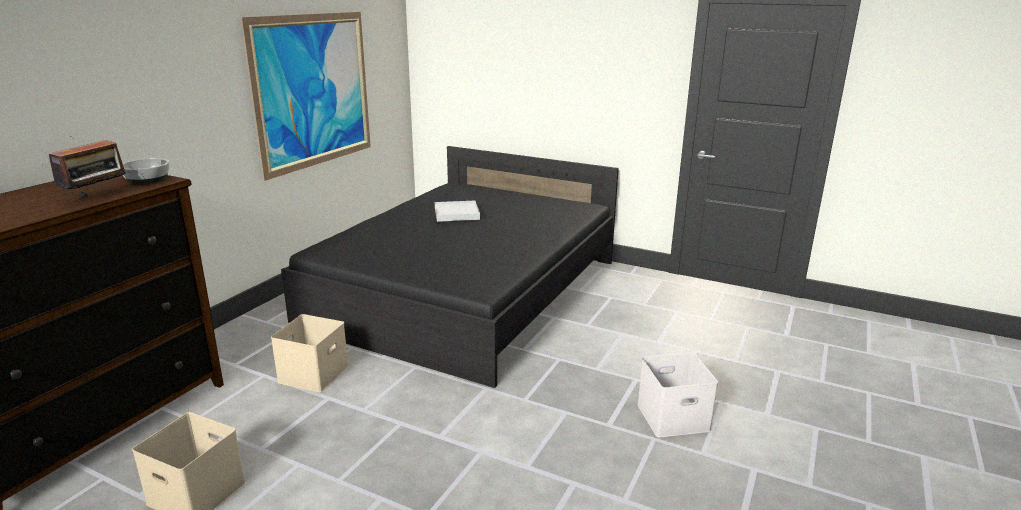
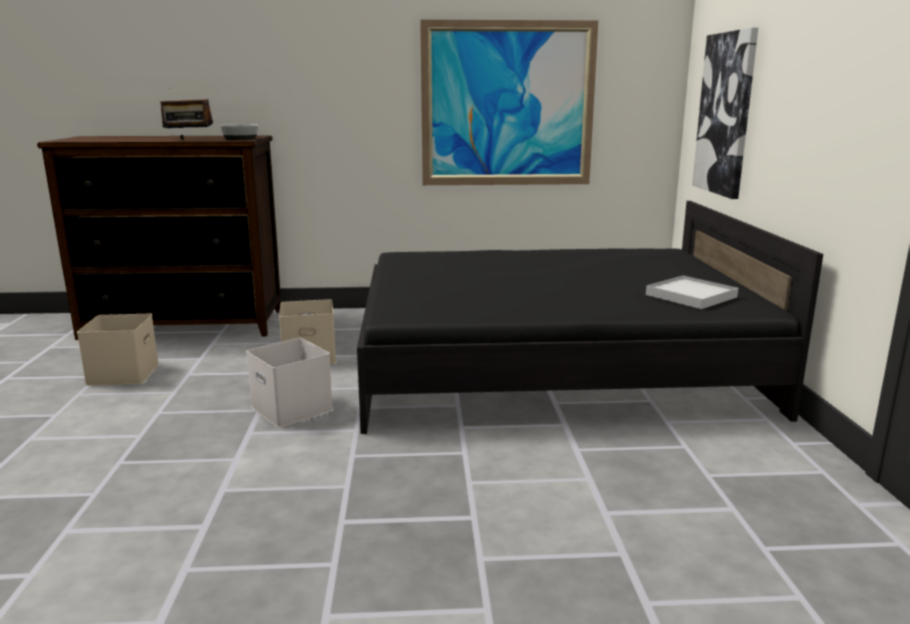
camera: 60 degrees right, 5 degrees down
(456, 213) = (579, 266): white tray -> white tray (691, 296)
(478, 83) = (725, 114): none -> picture
(673, 416) = (404, 569): white storage box -> white storage box (294, 409)

